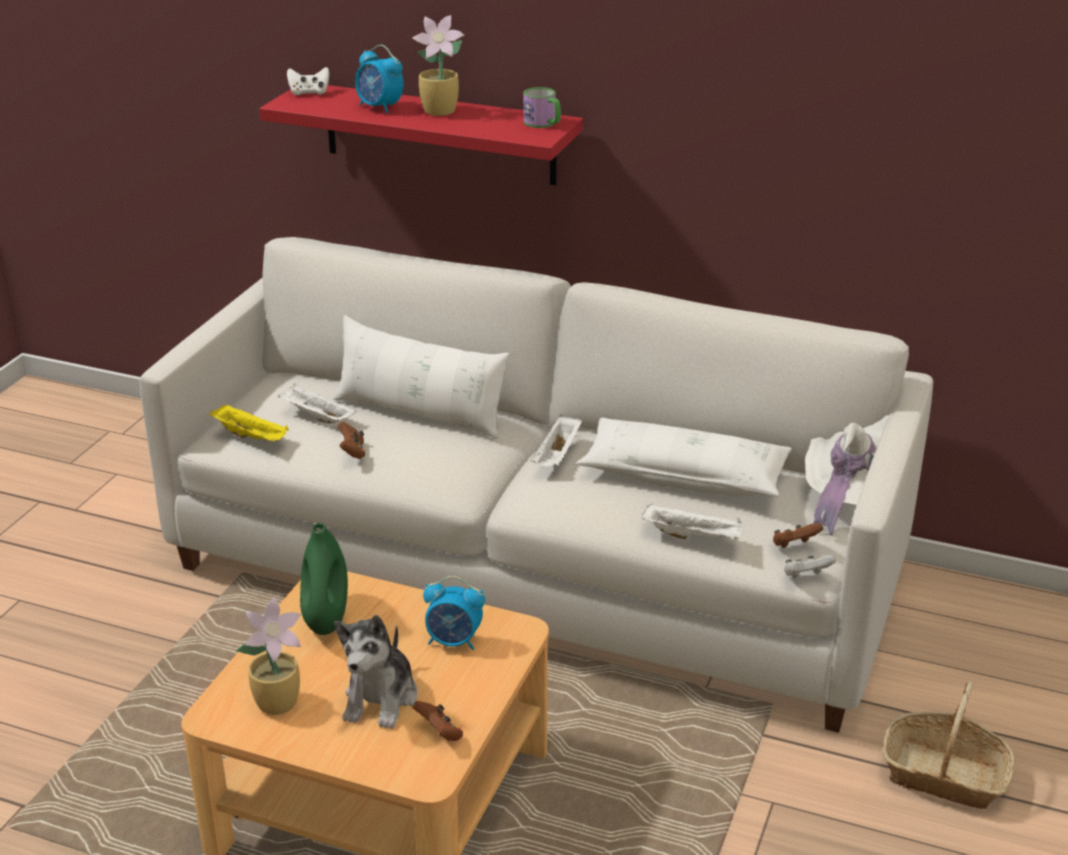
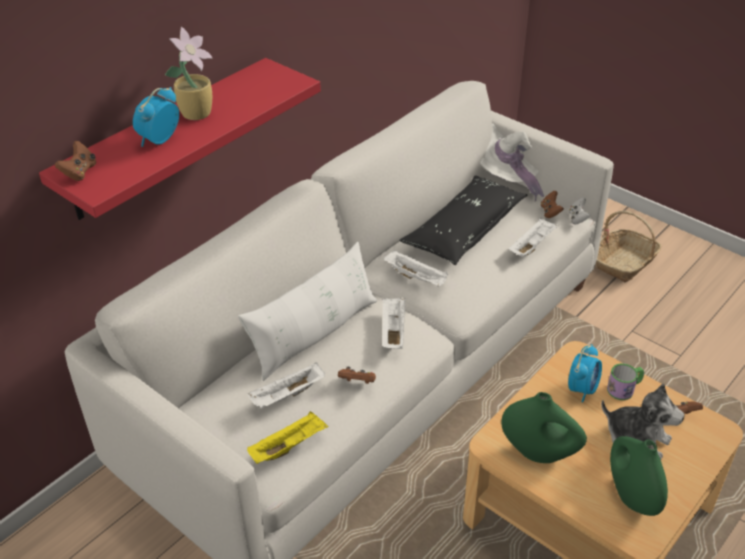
camera: 70 degrees left, 10 degrees up
(279, 702) = (631, 496): potted plant -> green vase
(309, 93) = (79, 172): white game controller -> brown game controller
(380, 107) = (159, 140): alarm clock -> alarm clock turned 150 degrees clockwise
(447, 456) = (393, 331): none -> white tray
(543, 124) = (267, 74): mug -> mug (624, 388)
(684, 476) = (464, 230): white pillow -> black pillow

